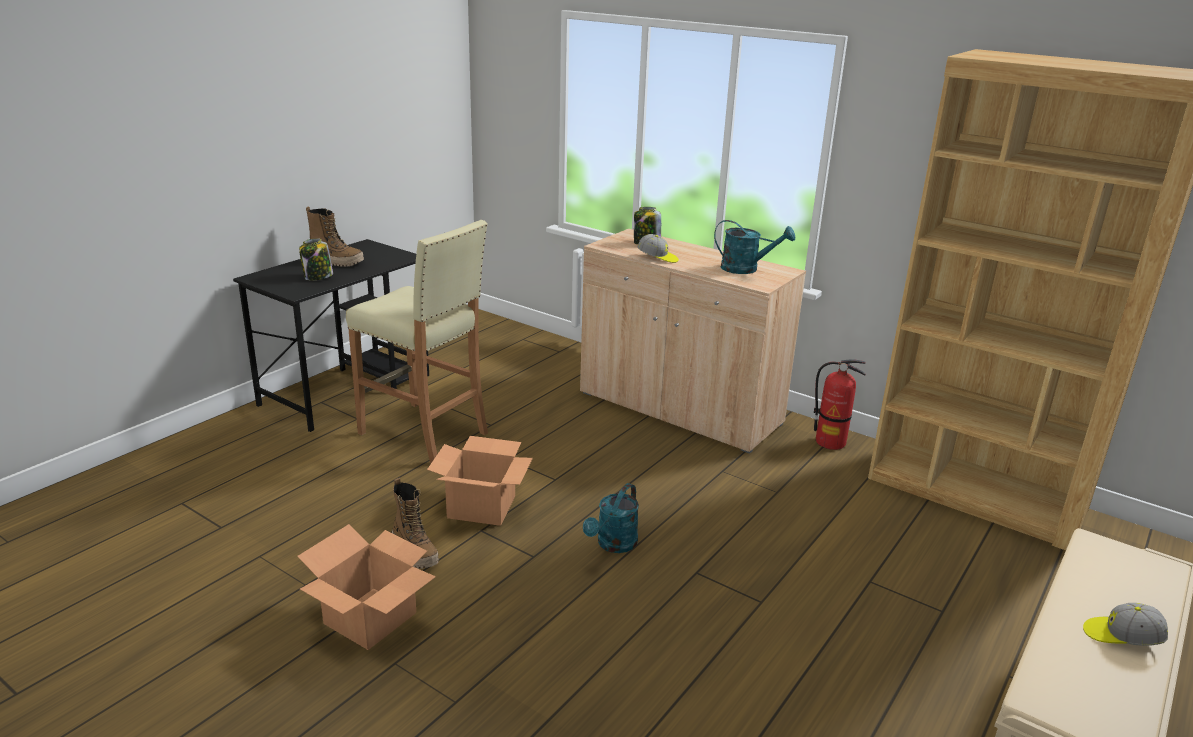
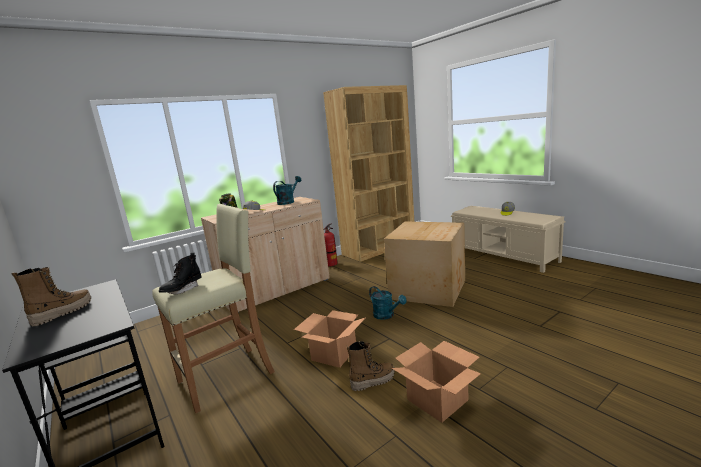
camera: 70 degrees left, 10 degrees down
(318, 277) = (87, 318): jar -> none
(390, 301) = (183, 290): none -> black boot
(754, 593) = (429, 289): none -> cardboard box

